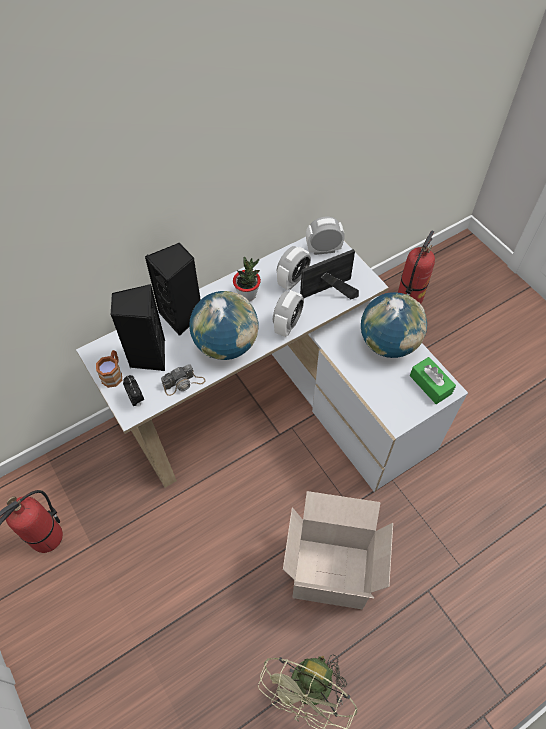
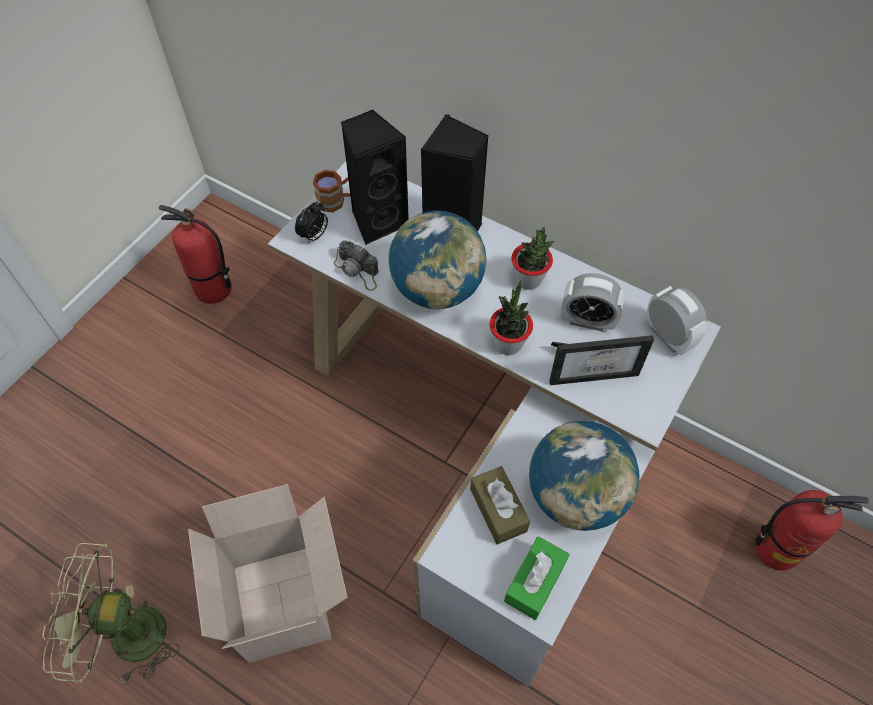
camera: 65 degrees right, 0 degrees up
(287, 325) = (508, 344): alarm clock -> potted plant
(327, 292) = (593, 370): picture frame -> picture frame turned 135 degrees clockwise
(380, 384) = (498, 510): none -> brown tissue box

